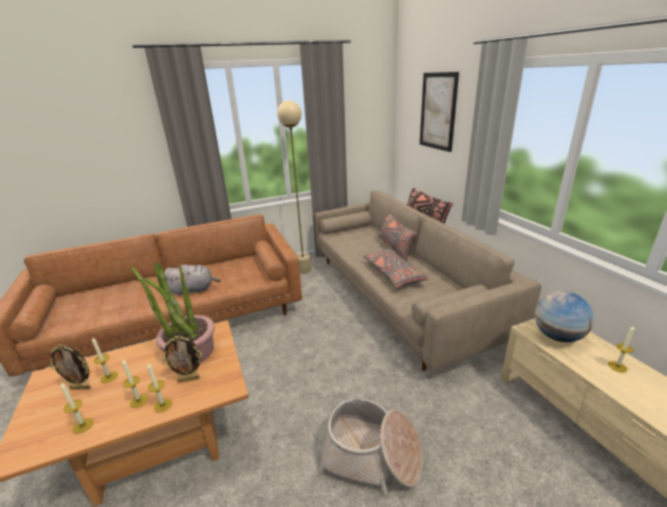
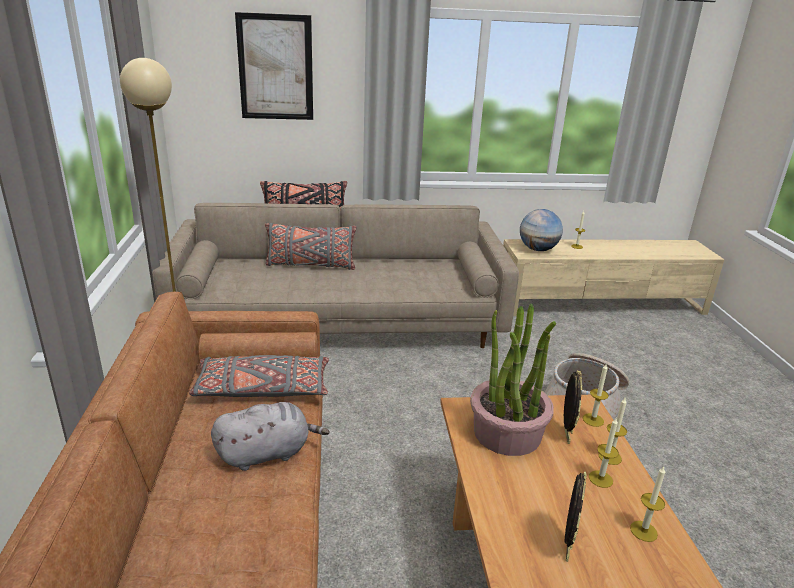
camera: 75 degrees left, 0 degrees up
(109, 377) = (546, 516): candle -> candle (593, 420)
(194, 290) = (267, 453): grey plush toy -> grey plush toy turned 60 degrees clockwise
(393, 274) = (375, 283): grey pillow -> grey pillow (262, 389)

